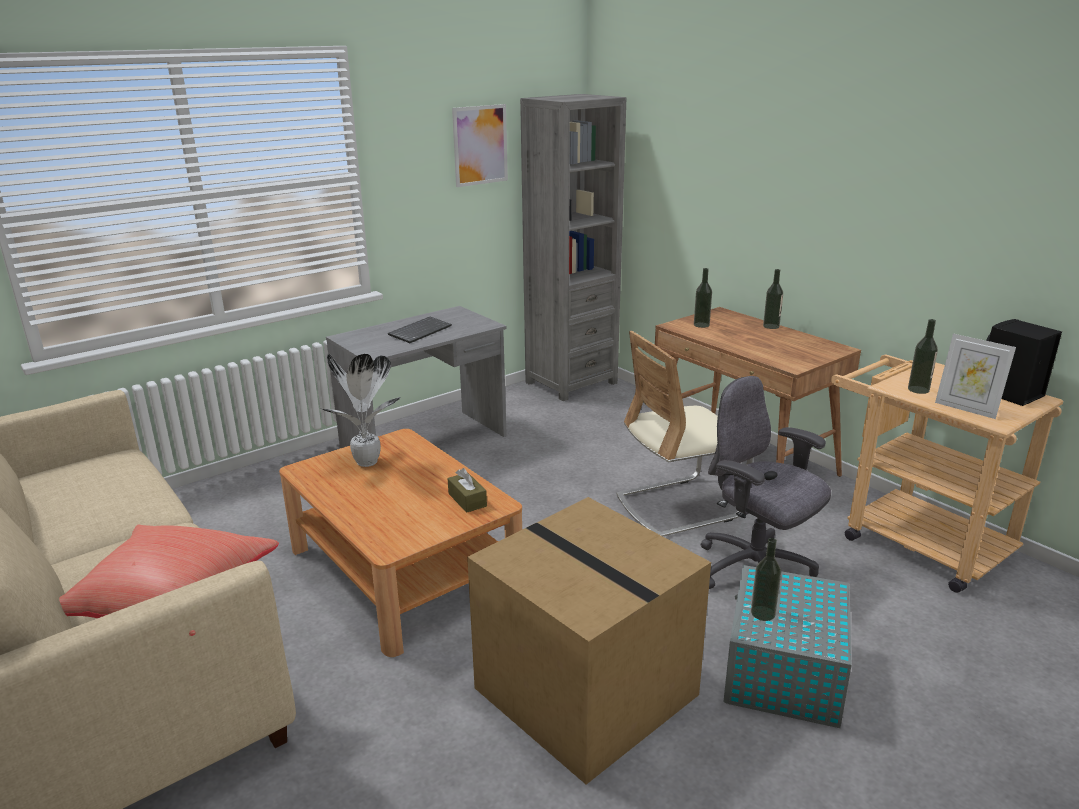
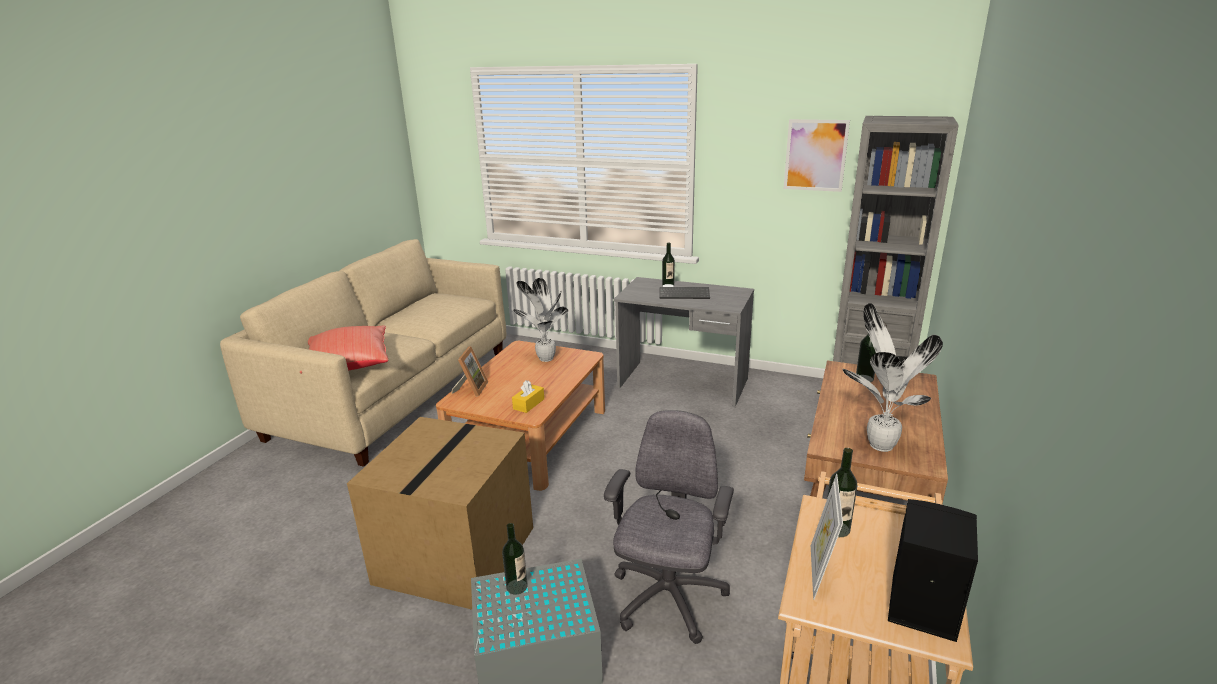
camera: 60 degrees right, 0 degrees up
(373, 529) = (471, 389): none -> picture frame
(467, 500) = (528, 404): brown tissue box -> yellow tissue box
(679, 506) = (728, 524): beige chair -> none
(771, 326) = (926, 412): bottle -> bottle (668, 286)
(803, 351) = (879, 444): none -> potted plant

